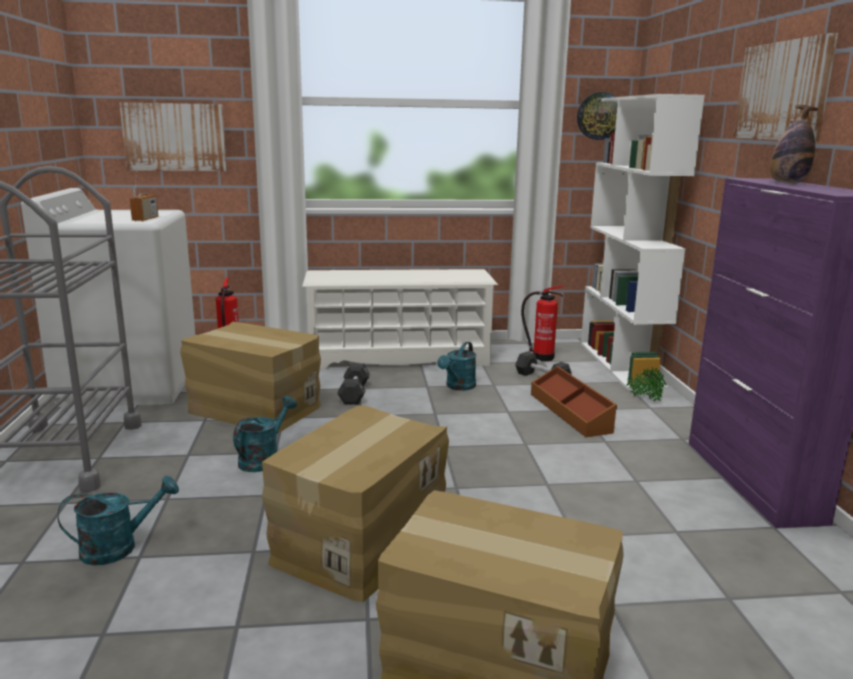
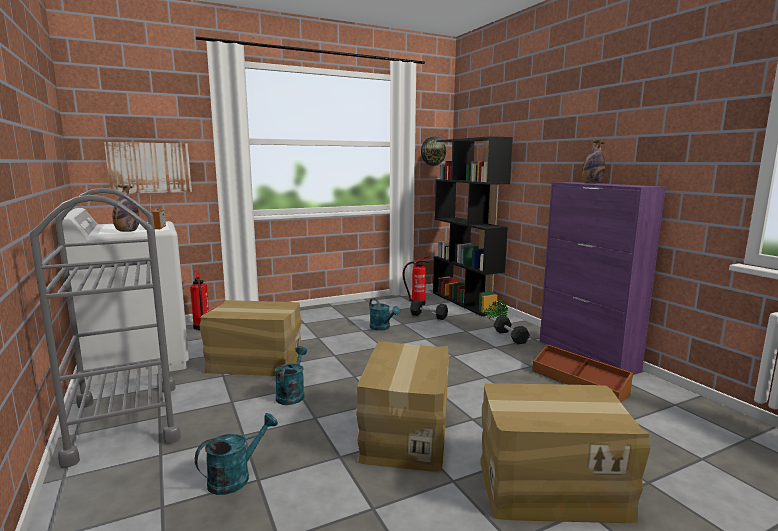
camera: 20 degrees left, 5 degrees down
(103, 222) = (127, 231): none -> bottle
(354, 393) = (318, 342): black dumbbell -> black dumbbell (510, 337)
(399, 357) = (328, 315): white shoe rack -> none
(458, 387) = (382, 328): turquoise watering can -> turquoise watering can turned 45 degrees counterclockwise
(571, 412) = (462, 333): brown storage box -> brown storage box (579, 382)
(621, 364) = (466, 302): white bookcase -> black bookcase
(783, 91) = (572, 134): picture -> none

